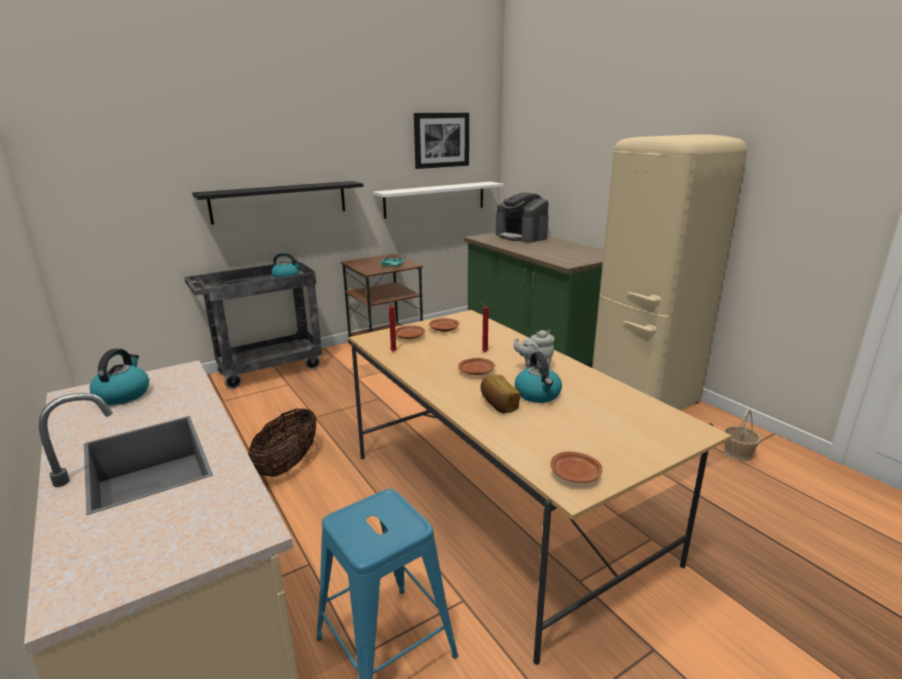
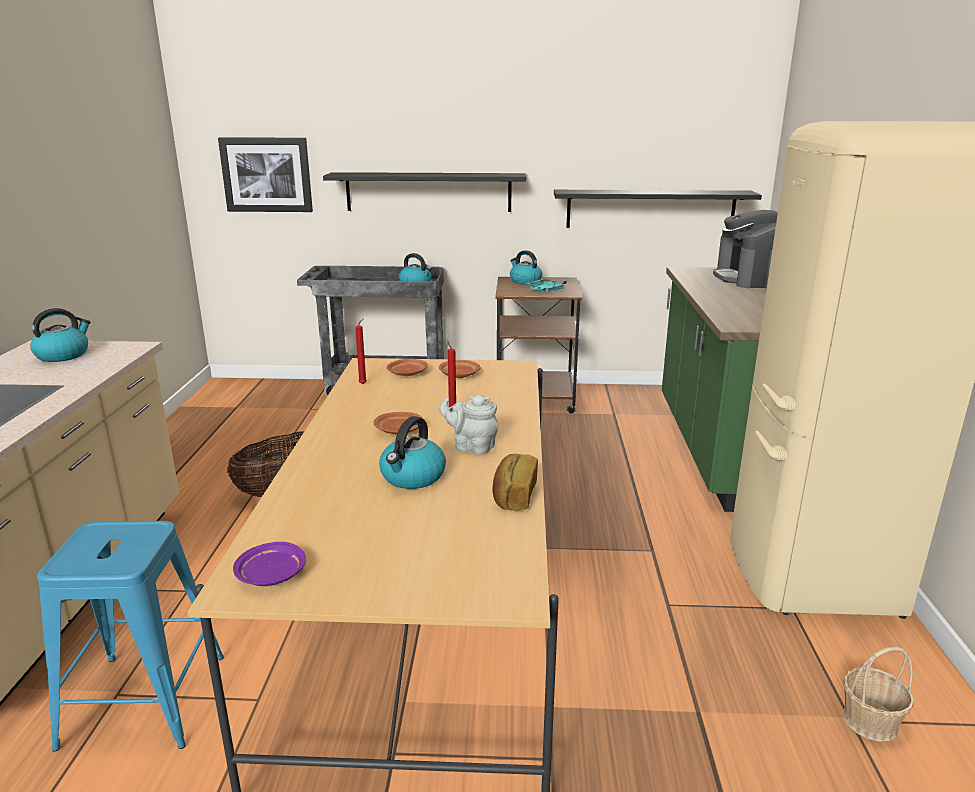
camera: 35 degrees right, 0 degrees up
(366, 261) = (525, 281): none -> kettle
(435, 199) = (650, 209): white shelf -> black shelf
(441, 140) = (670, 124): picture -> picture (266, 175)
(498, 404) = (350, 471): bread -> bread (514, 496)
(575, 475) = (271, 575): brown plate -> purple plate

